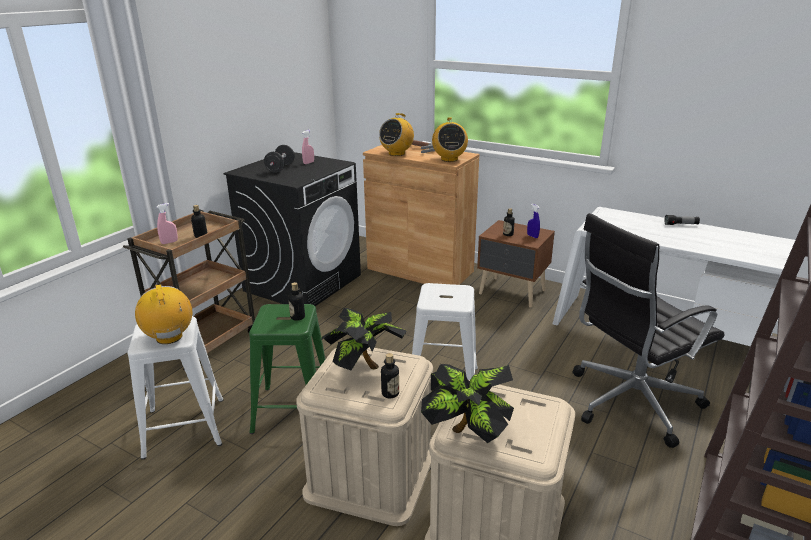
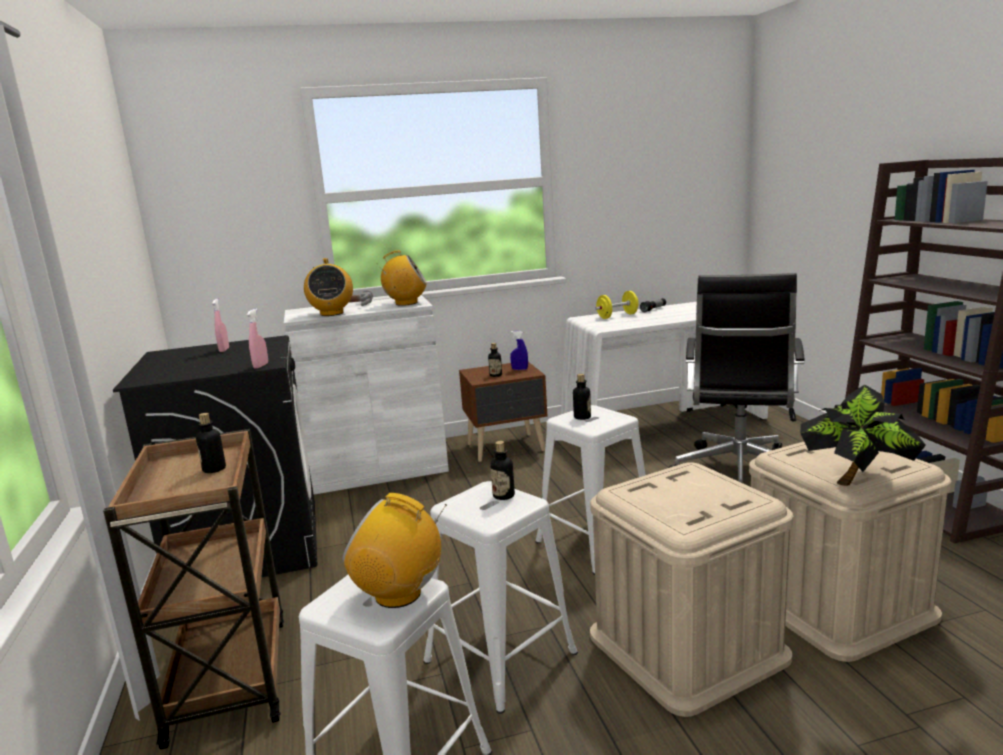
camera: 45 degrees left, 10 degrees down
(169, 242) = (178, 493): pink spray bottle -> pink spray bottle (261, 366)
(280, 168) = (198, 363): black dumbbell -> none
(293, 409) = (500, 657): green stool -> white stool
(364, 368) = (674, 492): potted plant -> none
(390, 393) = (742, 494): bottle -> bottle (582, 417)
(420, 270) = (377, 470): brown cabinet -> white cabinet
(449, 159) = (406, 303): radio -> radio turned 45 degrees counterclockwise
(633, 220) = (617, 316): none -> yellow dumbbell

